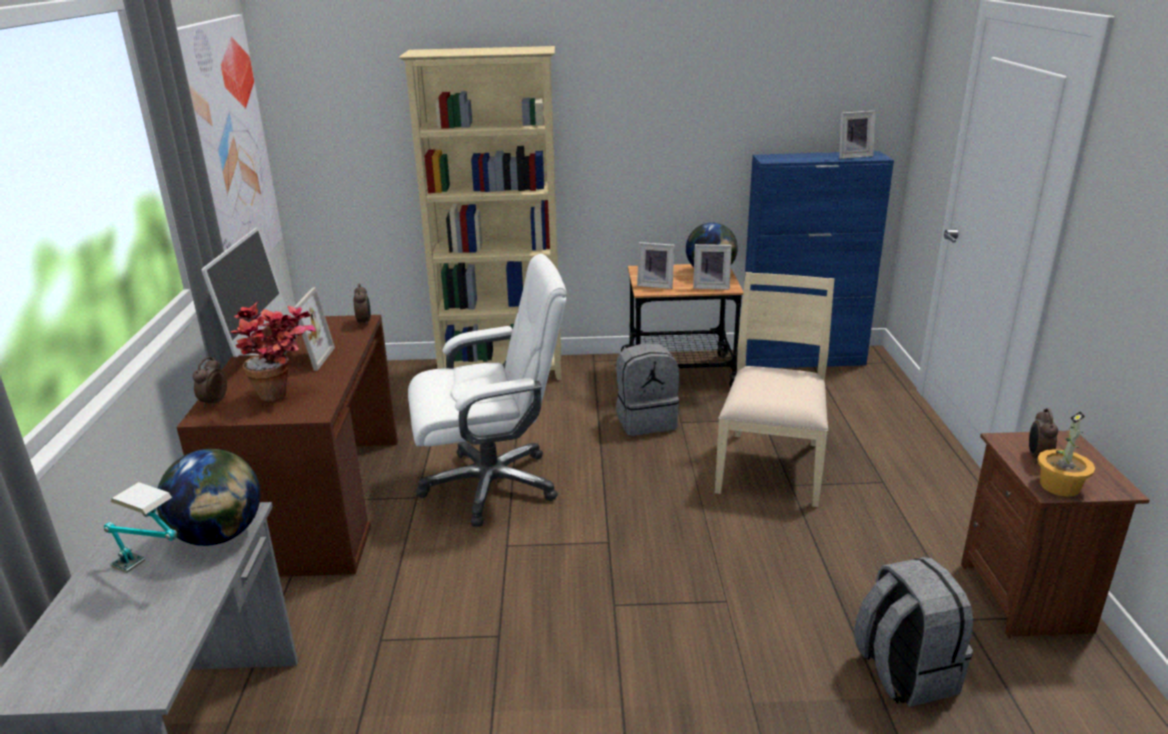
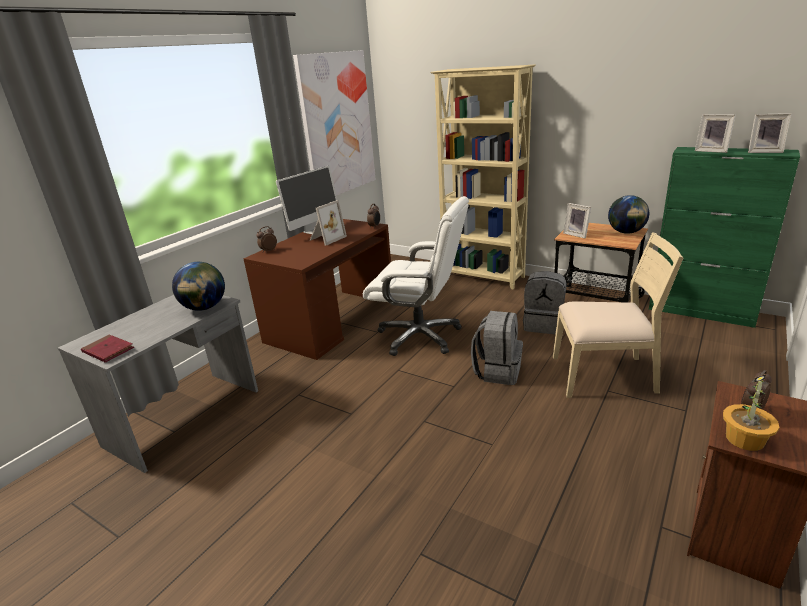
camera: 35 degrees right, 0 degrees up
(115, 676) = (108, 350): none -> red book
(153, 574) = (166, 316): table lamp -> none
(284, 395) = (298, 254): potted plant -> none
(711, 286) = (615, 241): picture frame -> picture frame (711, 151)
(771, 467) = (604, 375): beige chair -> beige chair turned 45 degrees clockwise
(802, 359) = (701, 312): blue cabinet -> green cabinet
(903, 672) = (572, 538): grey backpack -> grey backpack (497, 371)

